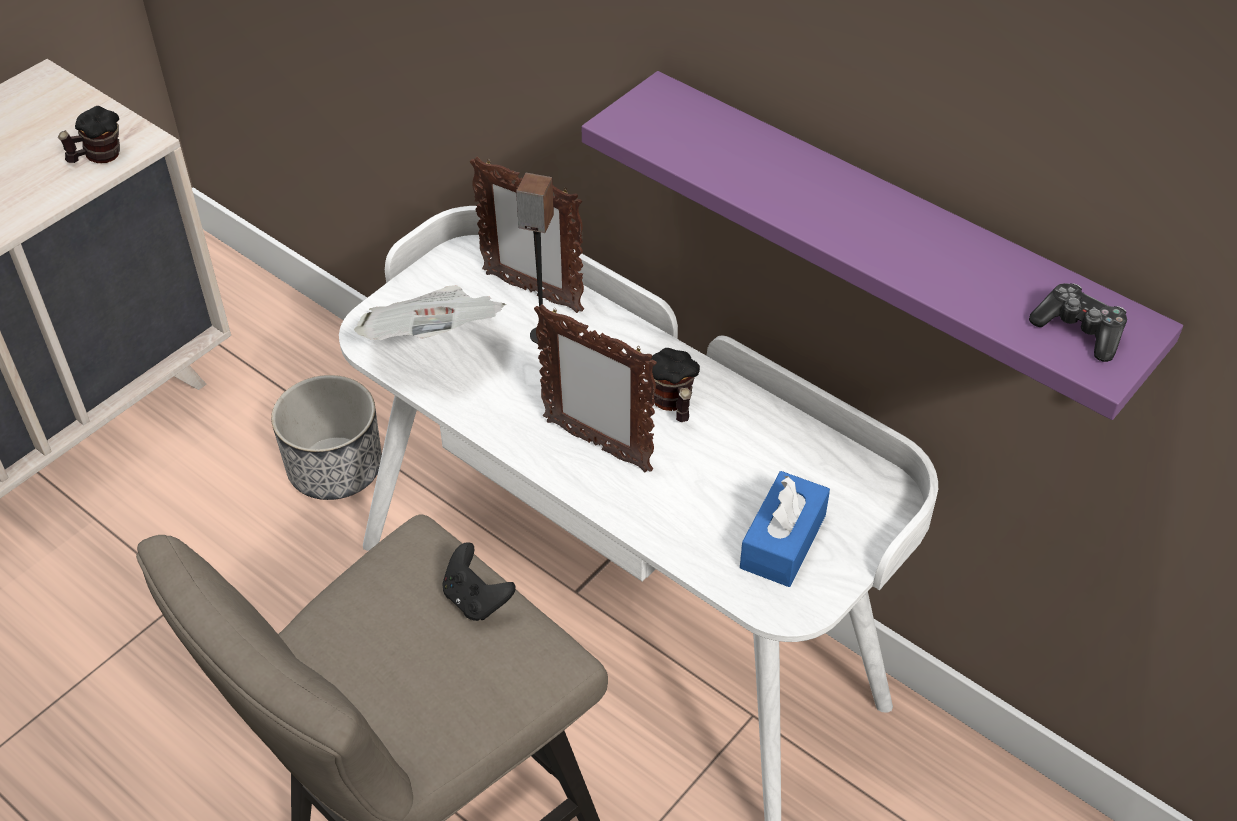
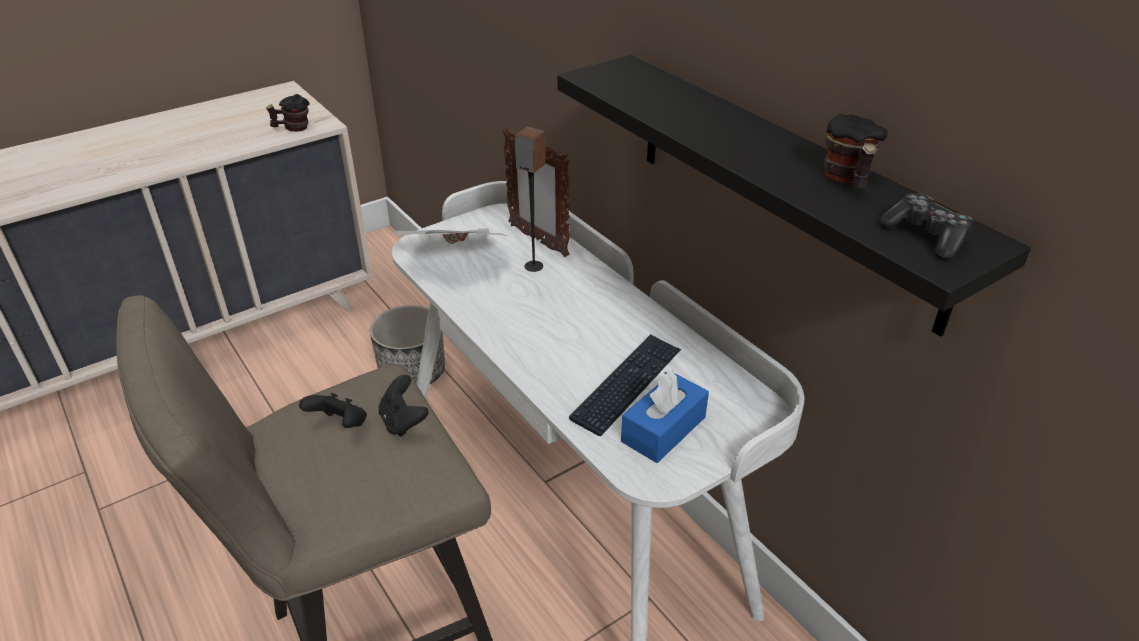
camera: 15 degrees right, 10 degrees down
(401, 621) = (340, 425): none -> black game controller
(596, 445) = (543, 339): picture frame -> none
(673, 404) = (611, 323): mug -> mug (847, 180)
(722, 490) = (627, 385): none -> keyboard
(888, 240) = (783, 185): purple shelf -> black shelf

